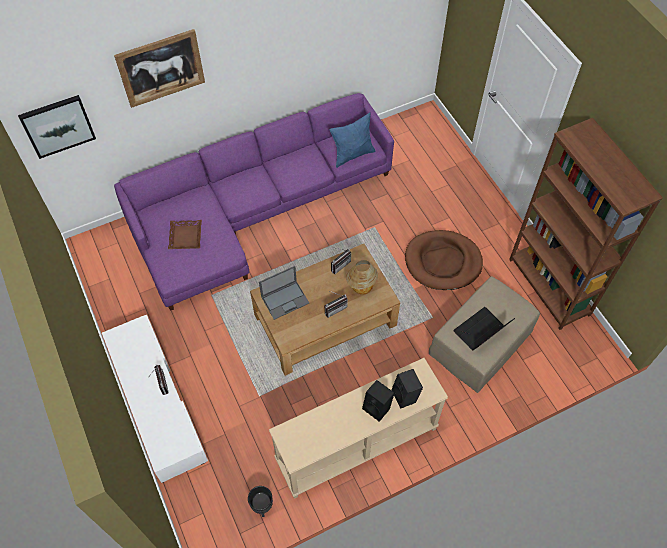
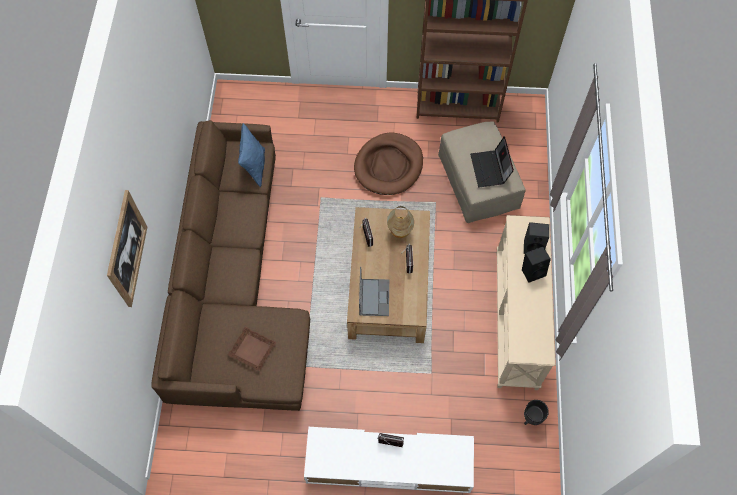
camera: 60 degrees left, 5 degrees up
(58, 126) = (110, 384): picture -> none
(251, 211) = (235, 288): purple sofa -> brown sofa

